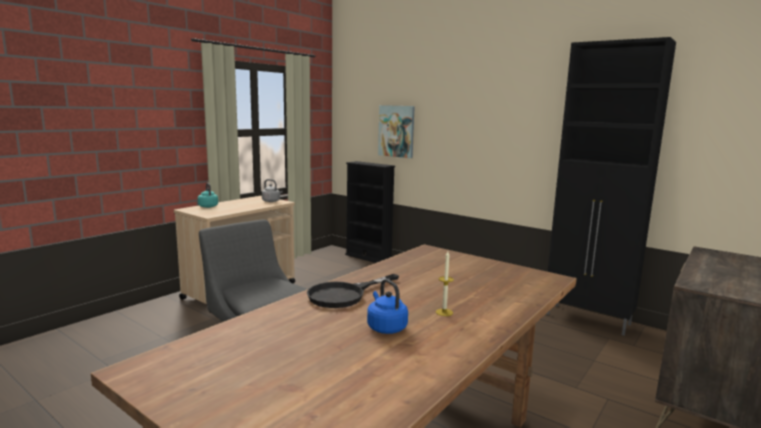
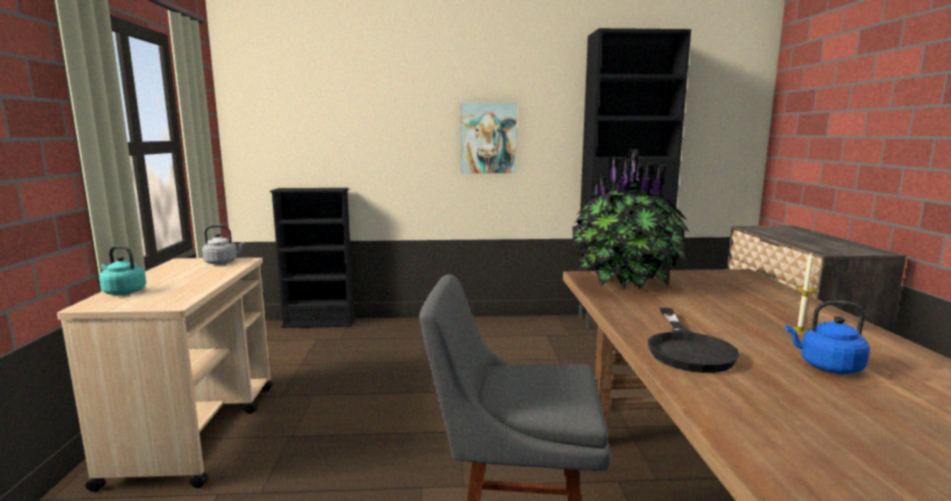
camera: 40 degrees left, 0 degrees up
(396, 131) = (346, 140): picture -> picture (488, 138)
(434, 260) = (625, 284): none -> potted plant

